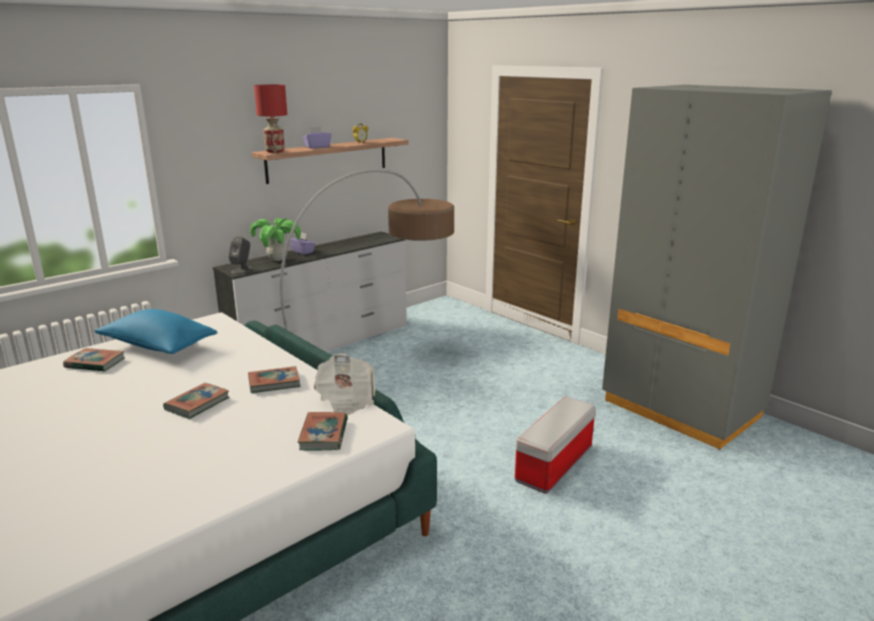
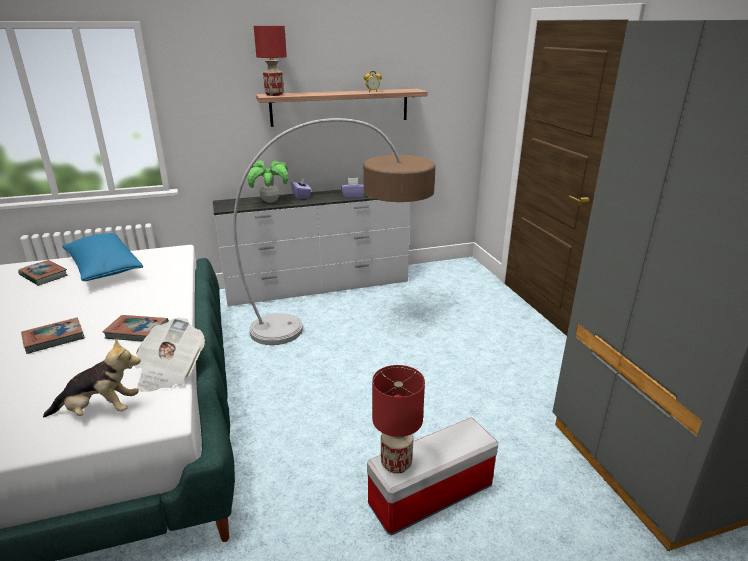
camera: 25 degrees right, 5 degrees up
(242, 270) = (229, 207): grey speaker -> none
(317, 147) = (322, 93): purple tissue box -> purple tissue box (353, 196)
(323, 435) = (100, 410): book -> plush toy
(539, 434) = (395, 464): none -> red table lamp

